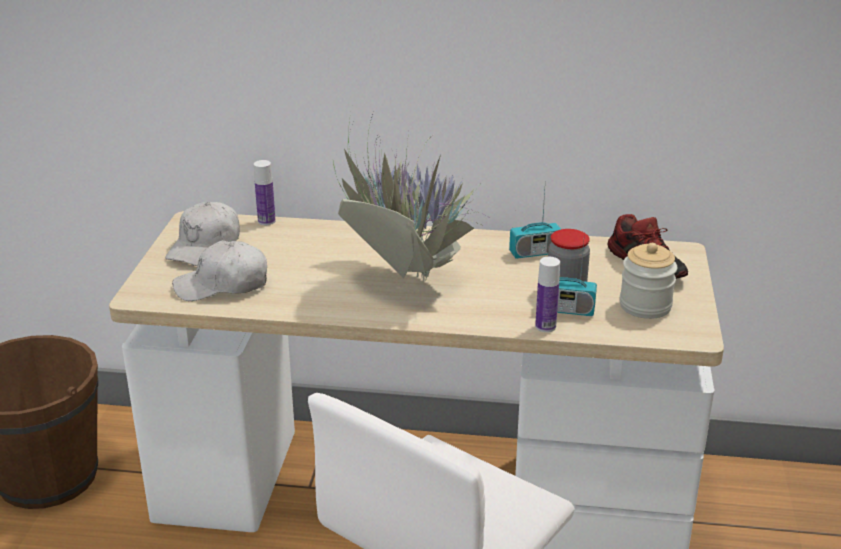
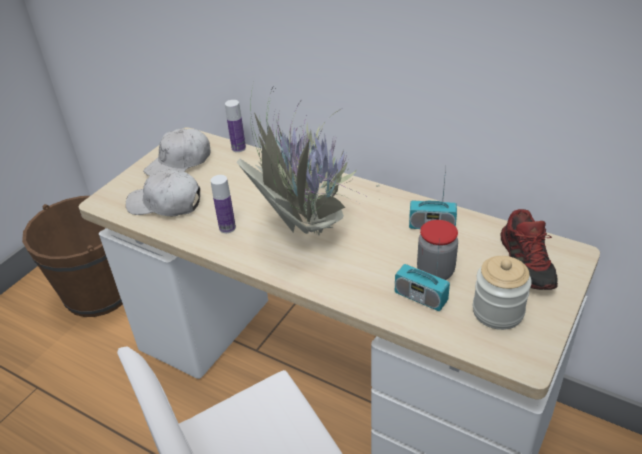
camera: 25 degrees right, 10 degrees up
(545, 326) = (389, 312): bottle -> bottle (227, 228)

